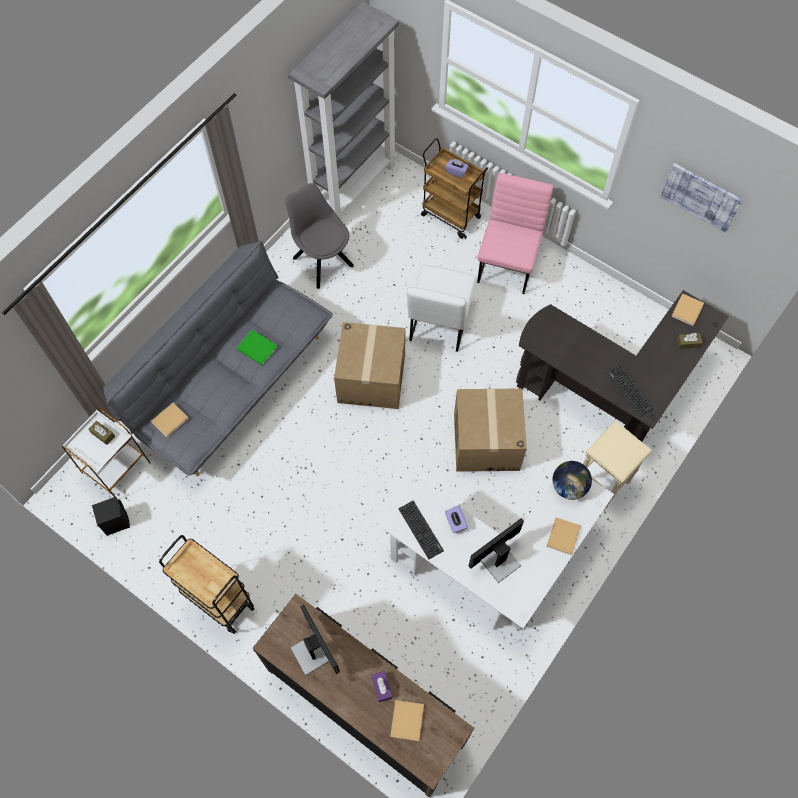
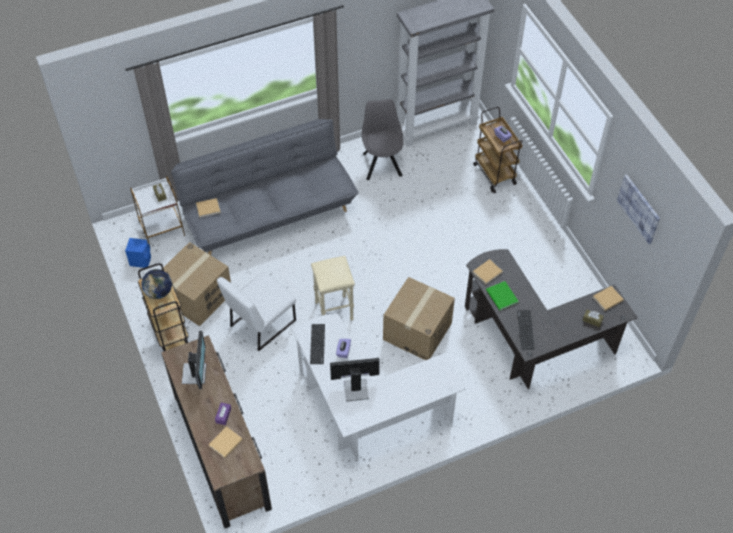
camera: 30 degrees right, 10 degrees down
(116, 521) = (141, 260): black speaker -> blue speaker
(257, 349) = (292, 191): green book -> green book (501, 297)
(371, 378) = (364, 253): cardboard box -> cardboard box (197, 297)
(439, 323) = (437, 240): white chair -> white chair (261, 324)
(508, 263) = (515, 223): pink chair -> none
(563, 535) = (411, 396): beige book -> beige book (488, 272)
(568, 486) = (437, 368): globe -> globe (159, 292)
(602, 481) = (483, 397): beige stool -> beige stool (334, 310)

